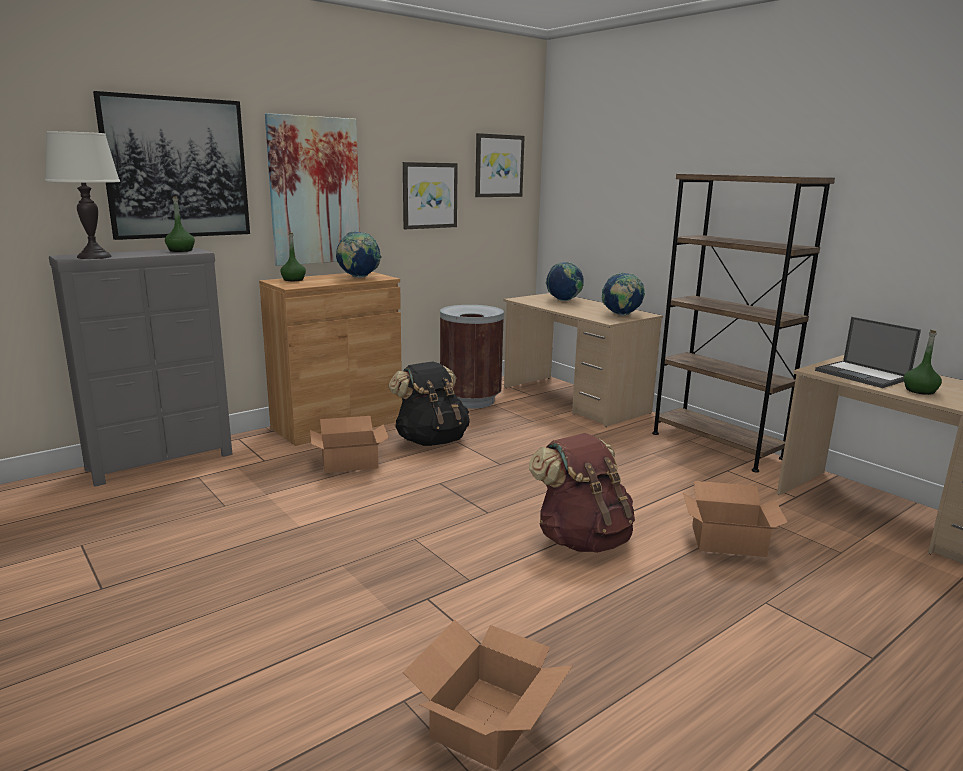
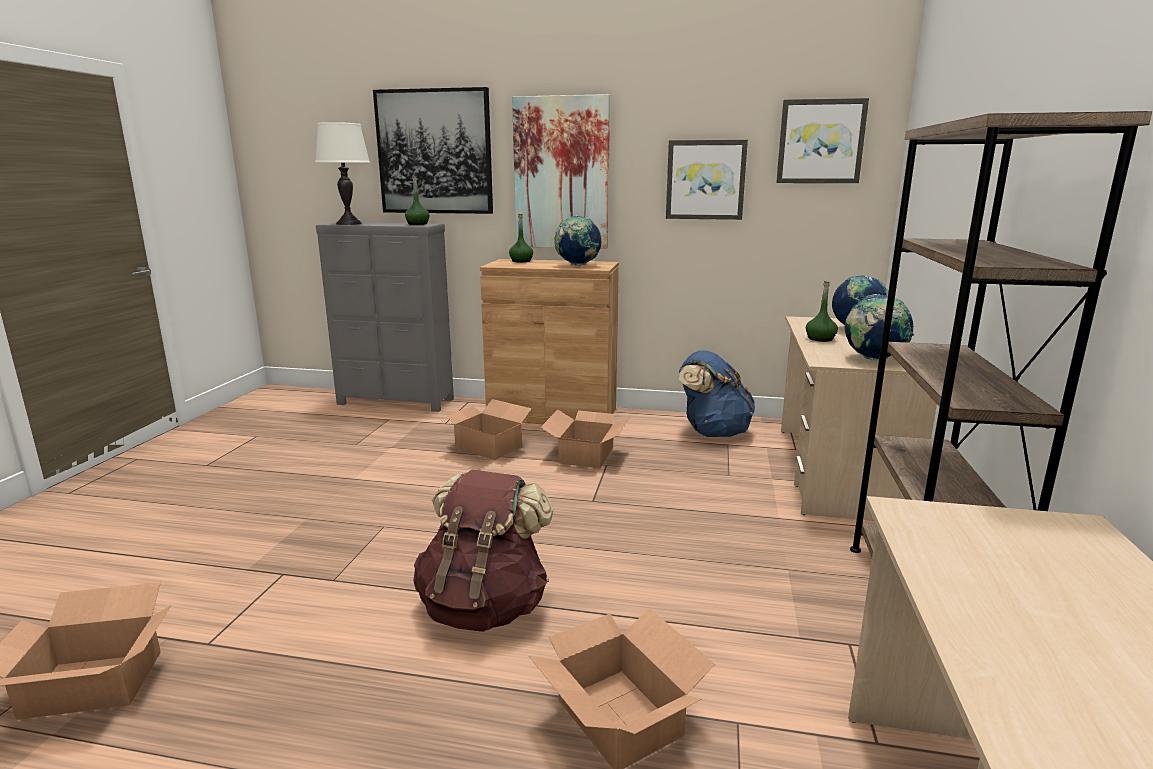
camera: 50 degrees right, 0 degrees up
(431, 440) = (587, 455): black backpack -> cardboard box
(470, 400) = (713, 432): brown trash can -> blue backpack
(863, 375) = (986, 556): laptop -> none
(920, 391) = (1017, 634): green bottle -> green bottle (820, 339)

